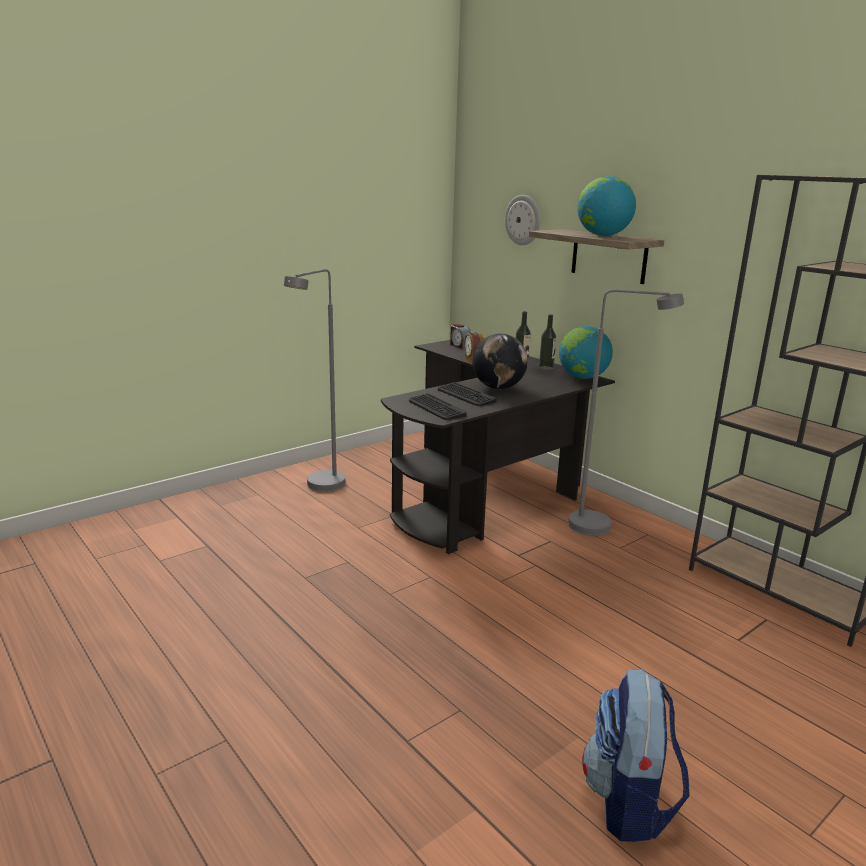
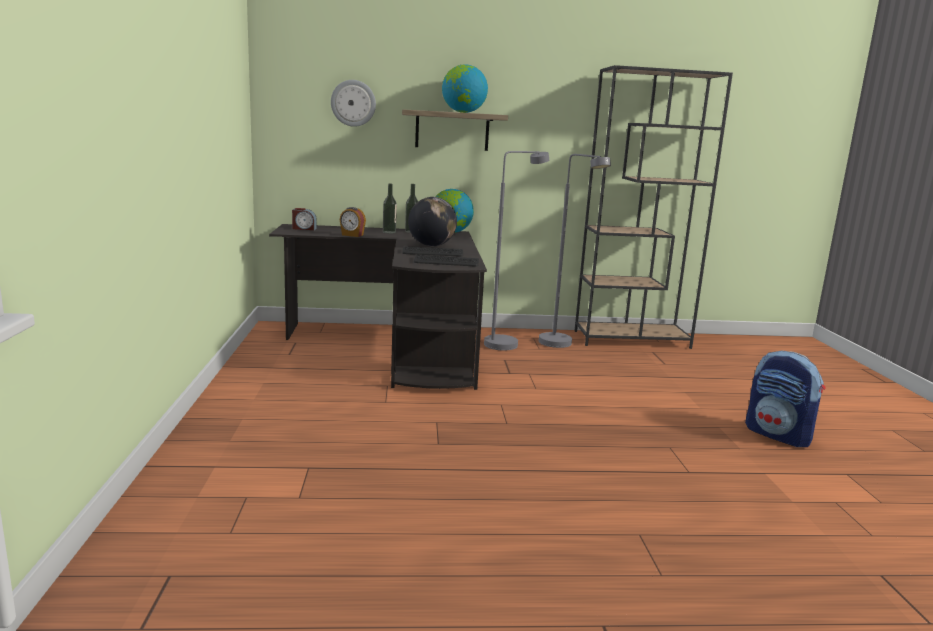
camera: 55 degrees left, 5 degrees down
(321, 488) = (283, 392): grey floor lamp -> grey floor lamp (562, 345)

